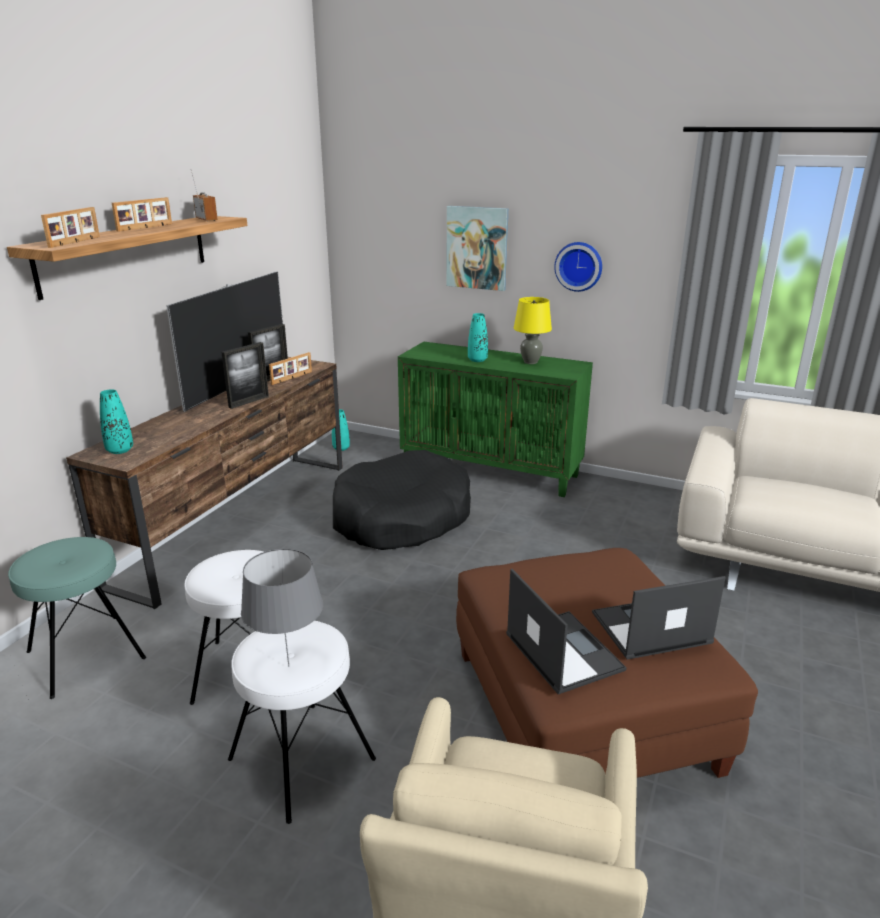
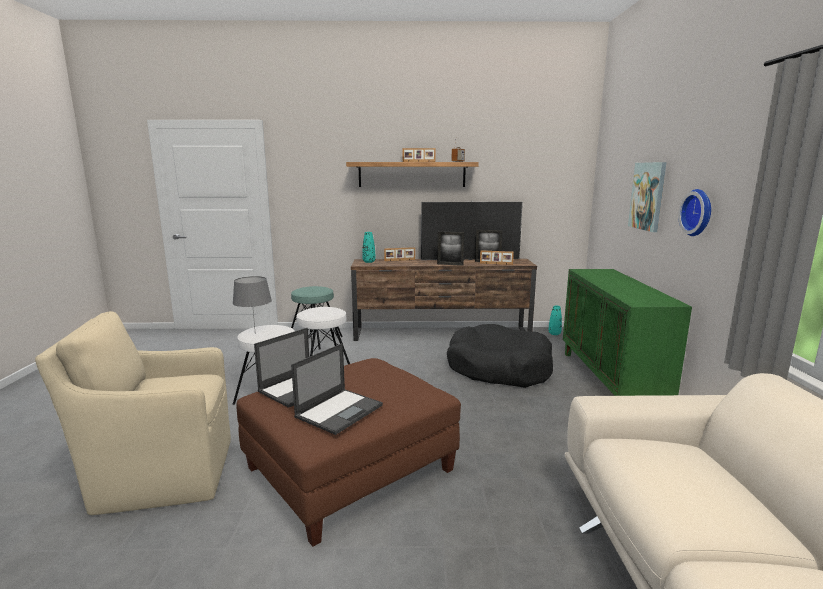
camera: 65 degrees right, 10 degrees down
(76, 242) = (368, 161): picture frame -> picture frame (399, 260)
(477, 360) = (607, 282): turquoise vase -> none
(530, 362) = (639, 292): yellow table lamp -> none
(649, 628) = (340, 410): laptop -> laptop turned 75 degrees clockwise

